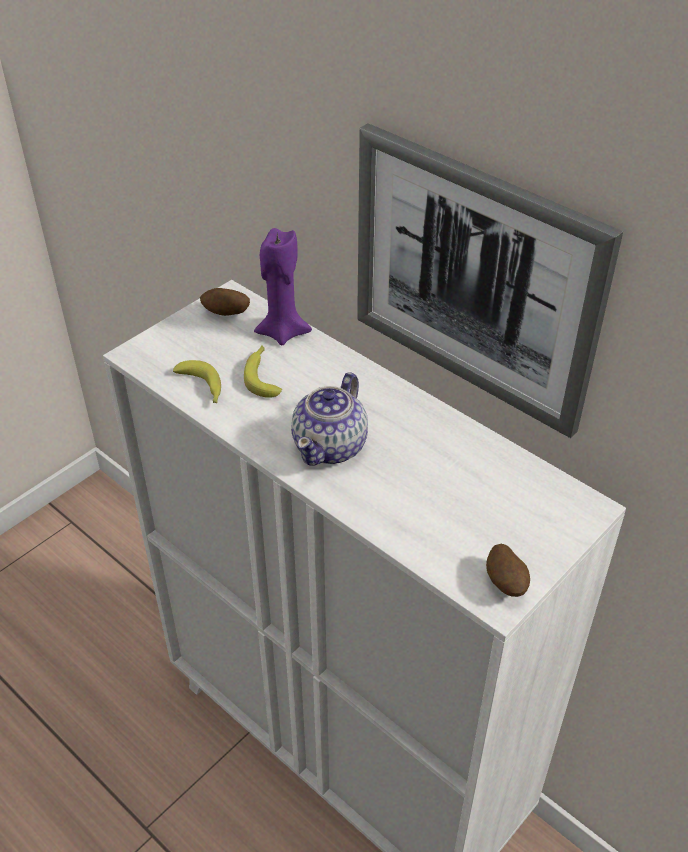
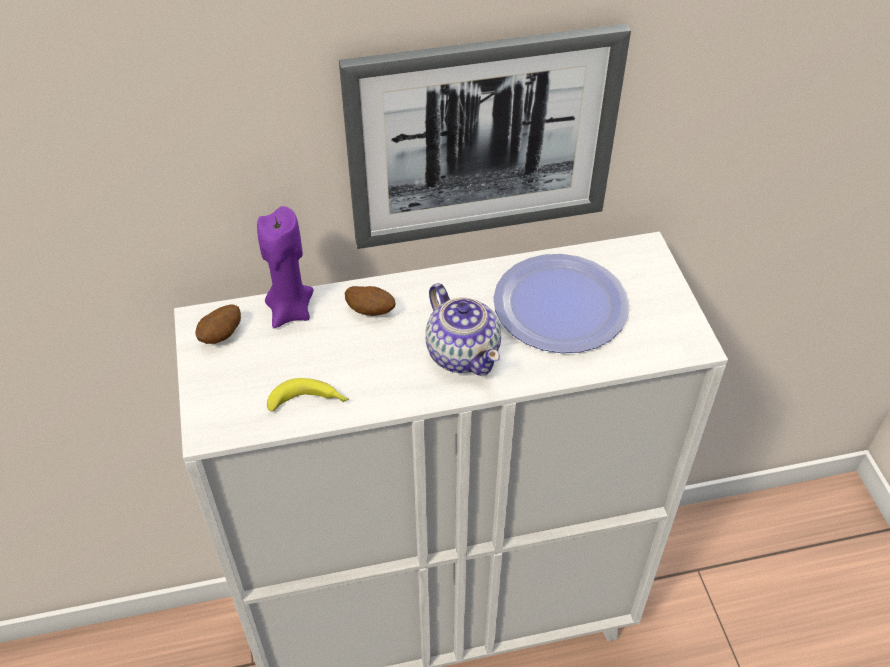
camera: 55 degrees left, 5 degrees up
(263, 375) = (334, 352): banana -> none
(448, 481) = (560, 305): none -> plate
(506, 583) = (682, 331): potato -> potato (371, 311)

